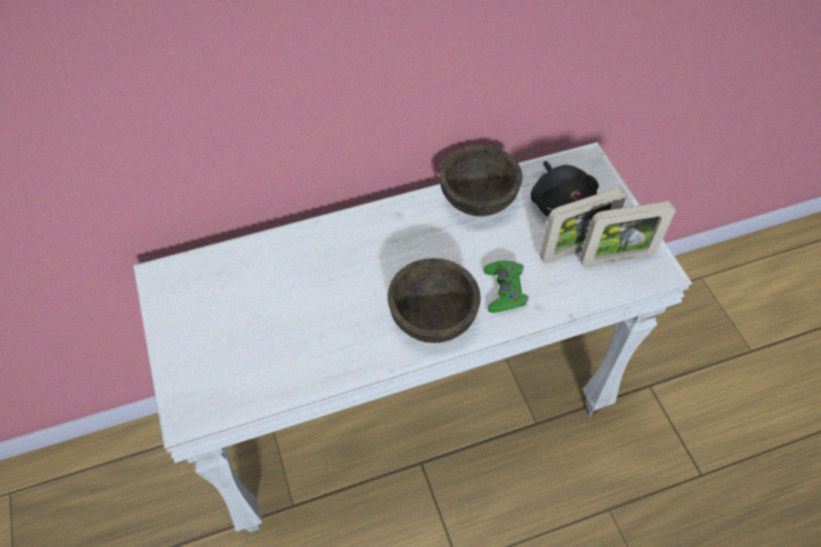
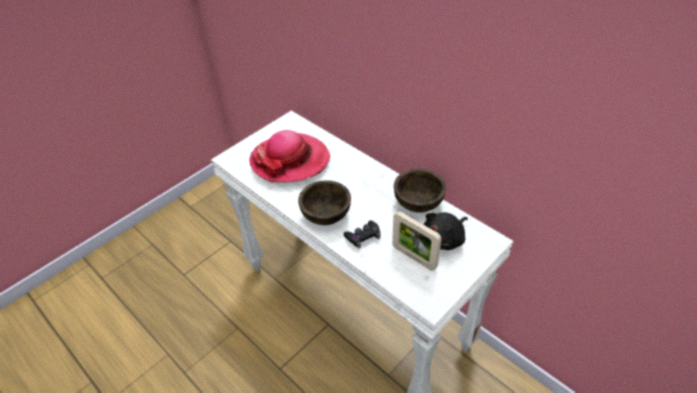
camera: 65 degrees right, 10 degrees down
(271, 317) = (290, 160): none -> hat
(504, 290) = (363, 236): green game controller -> black game controller
(616, 258) = (422, 279): picture frame -> none

